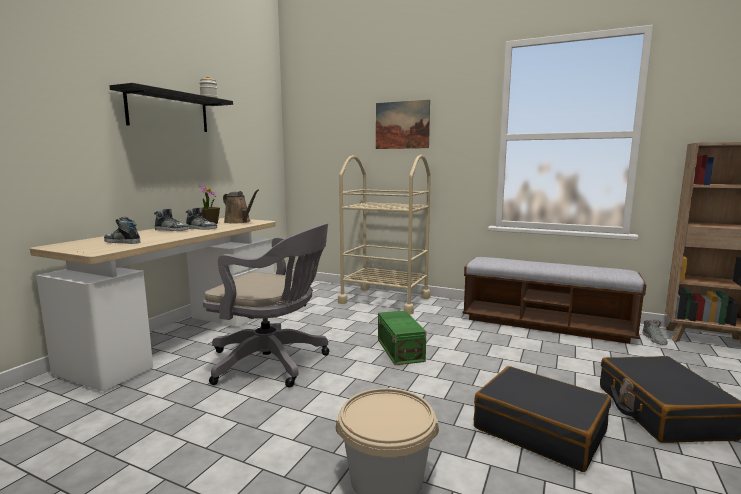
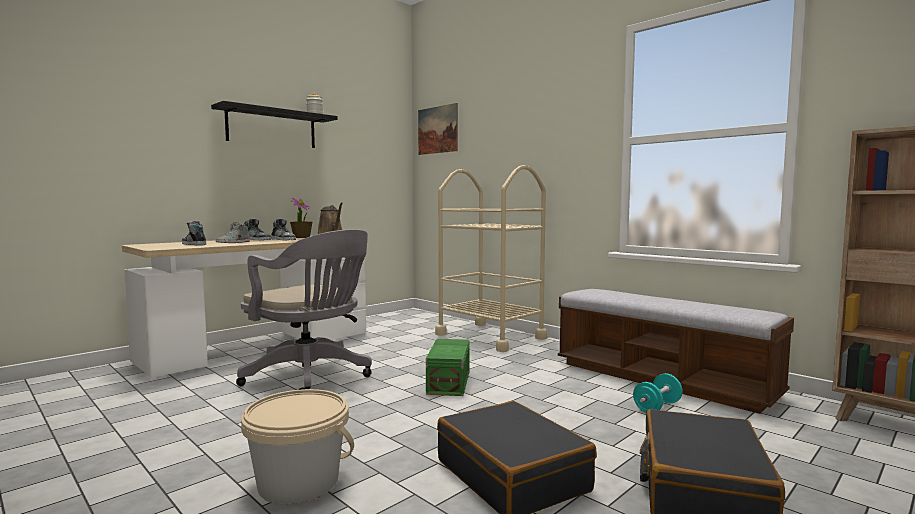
camera: 20 degrees right, 5 degrees down
(402, 125) = (520, 134): picture -> picture (437, 130)
(567, 349) = (657, 407): none -> turquoise dumbbell
(654, 339) = (808, 414): grey shoe -> grey shoe (233, 242)

